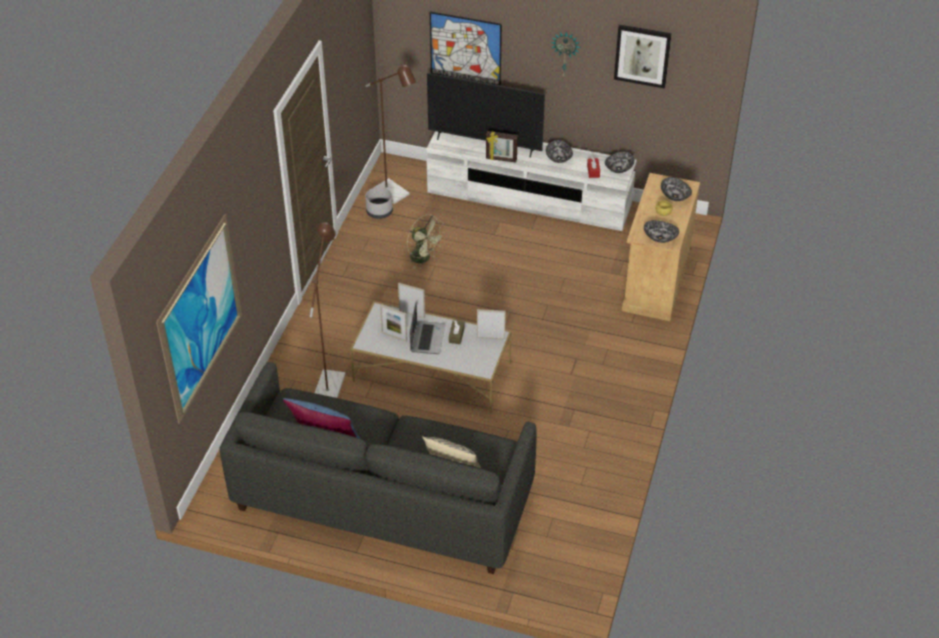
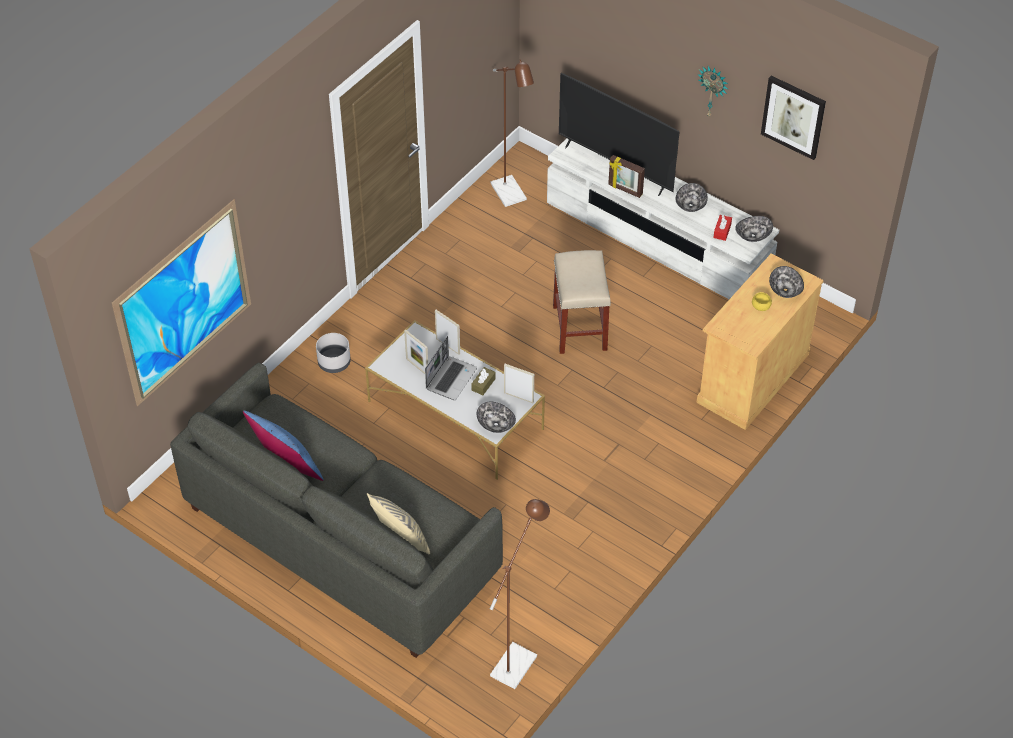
camera: 20 degrees right, 5 degrees up
(331, 380) = (347, 393): brown floor lamp -> brown floor lamp (518, 659)
(380, 212) = (485, 212): grey planter -> grey planter (334, 362)
(424, 258) = (507, 280): green fan -> none
(465, 48) = (610, 55): picture -> none
(501, 280) = (580, 329): none -> beige stool
(660, 237) = (742, 336): bowl -> bowl (496, 424)

